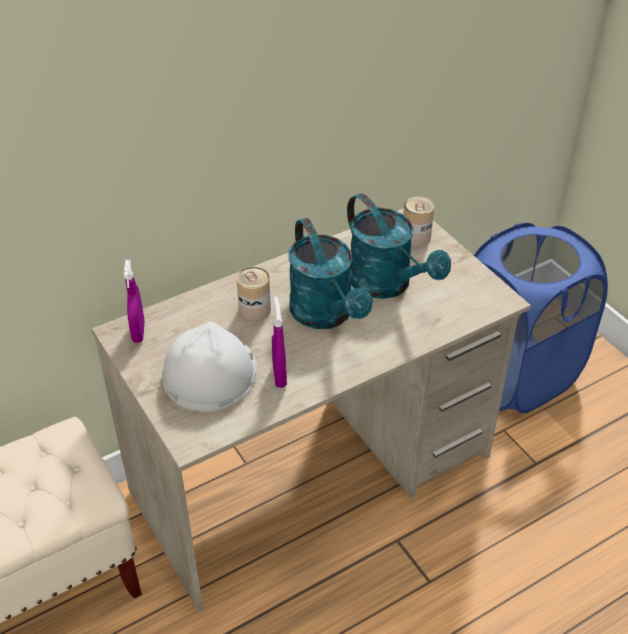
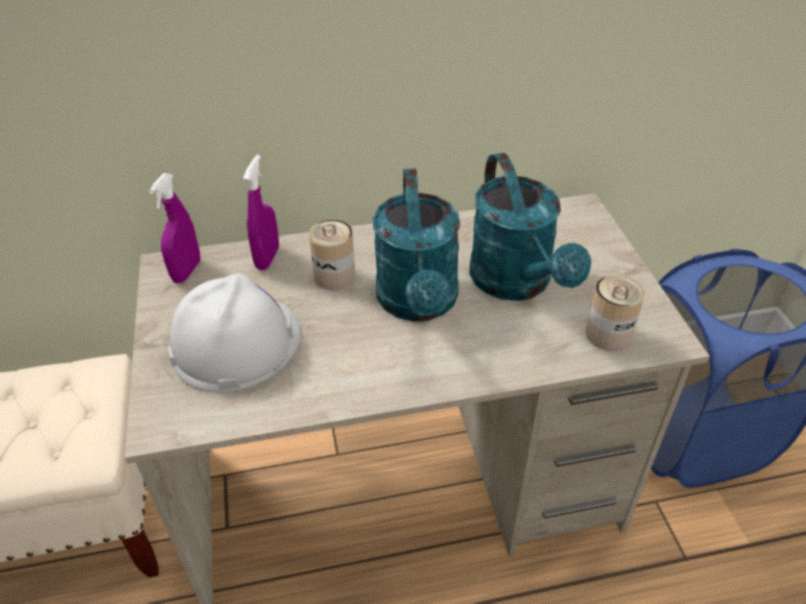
camera: 20 degrees right, 0 degrees up
(279, 376) = (318, 367): purple spray bottle -> purple spray bottle (267, 258)
(416, 237) = (580, 232): can -> can (608, 334)

